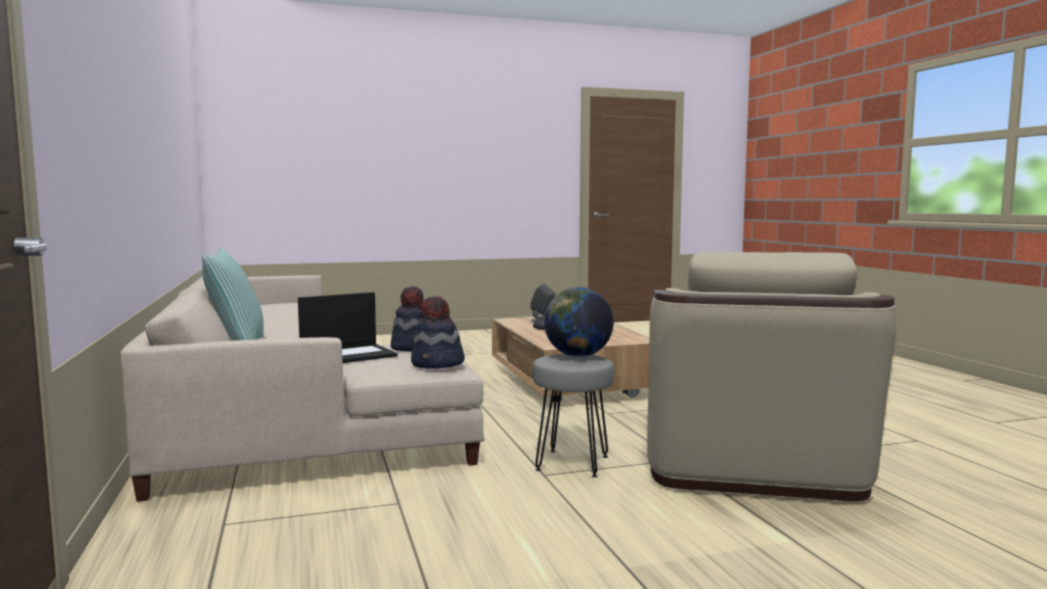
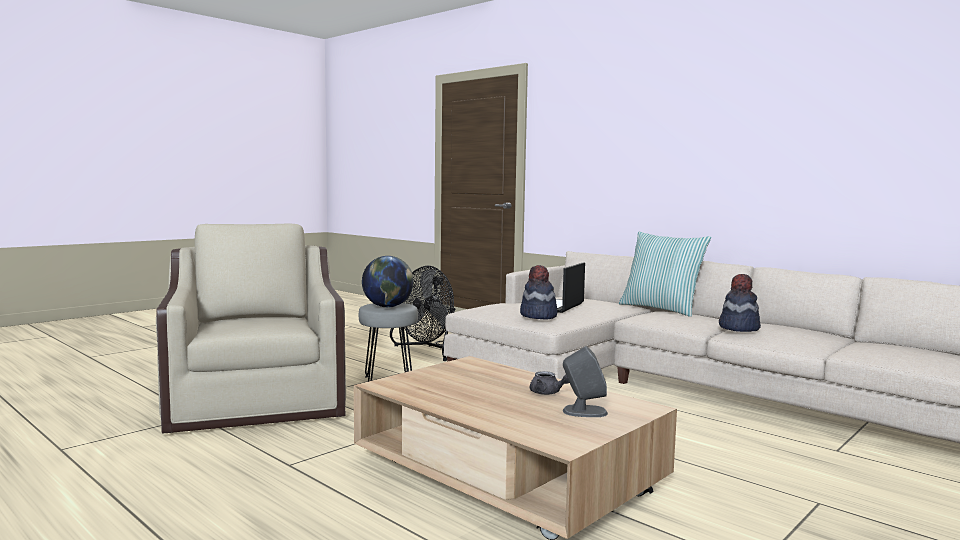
camera: 150 degrees right, 0 degrees up
(427, 522) = (430, 350): none -> black fan
(438, 364) = (483, 308): hat -> hat (738, 328)

